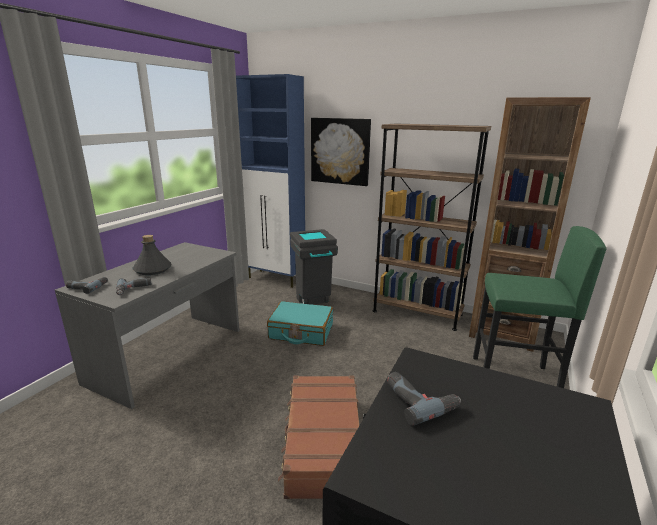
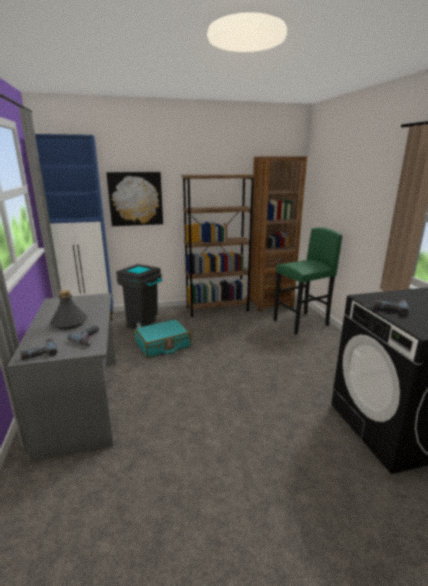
camera: 40 degrees left, 0 degrees up
(322, 442) = (261, 392): brown suitcase -> none

